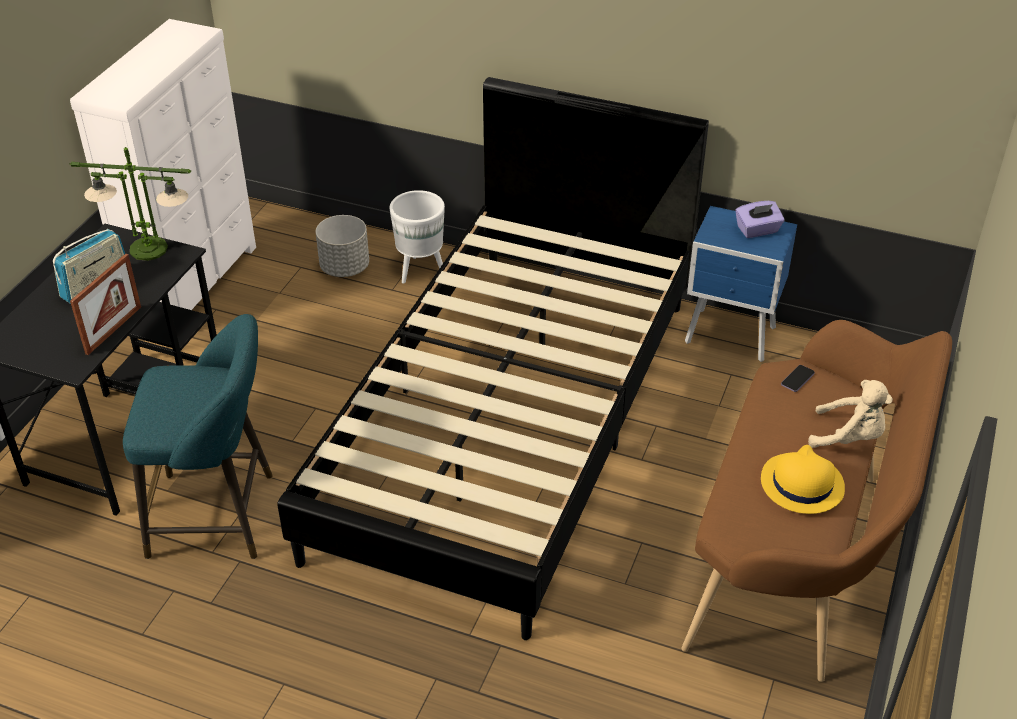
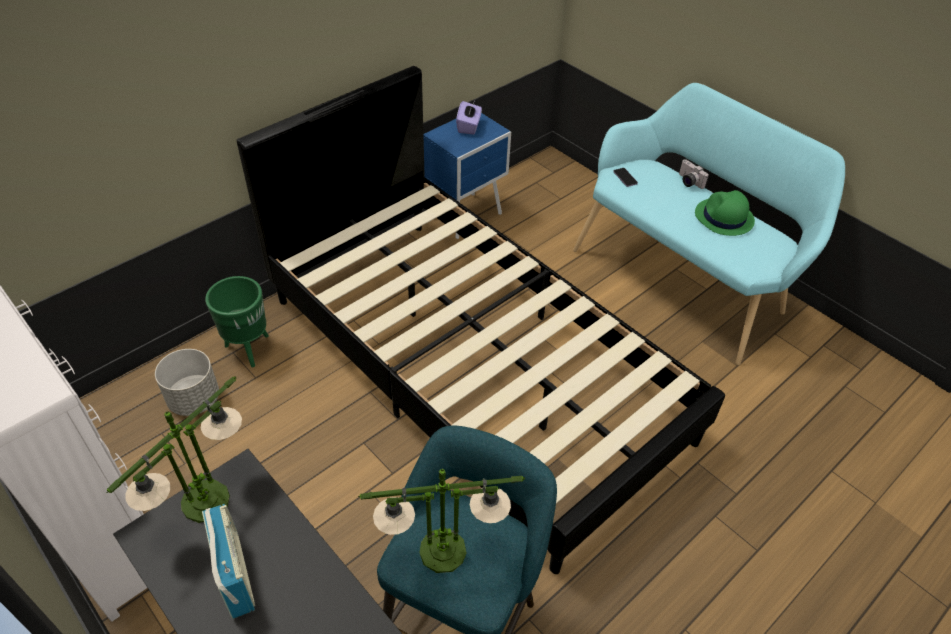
camera: 65 degrees left, 5 degrees up
(113, 330) = (332, 577): picture frame -> none
(176, 390) = (441, 551): none -> table lamp
(419, 271) = (248, 350): white planter -> green planter
(798, 560) = (684, 279): brown bench -> turquoise bench
(801, 484) = (723, 218): yellow hat -> green hat
(849, 437) = (688, 182): beige plush toy -> camera

